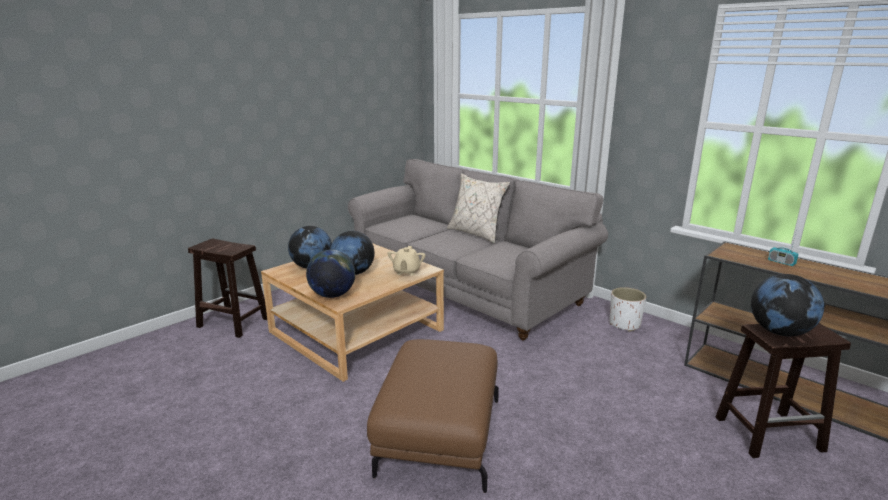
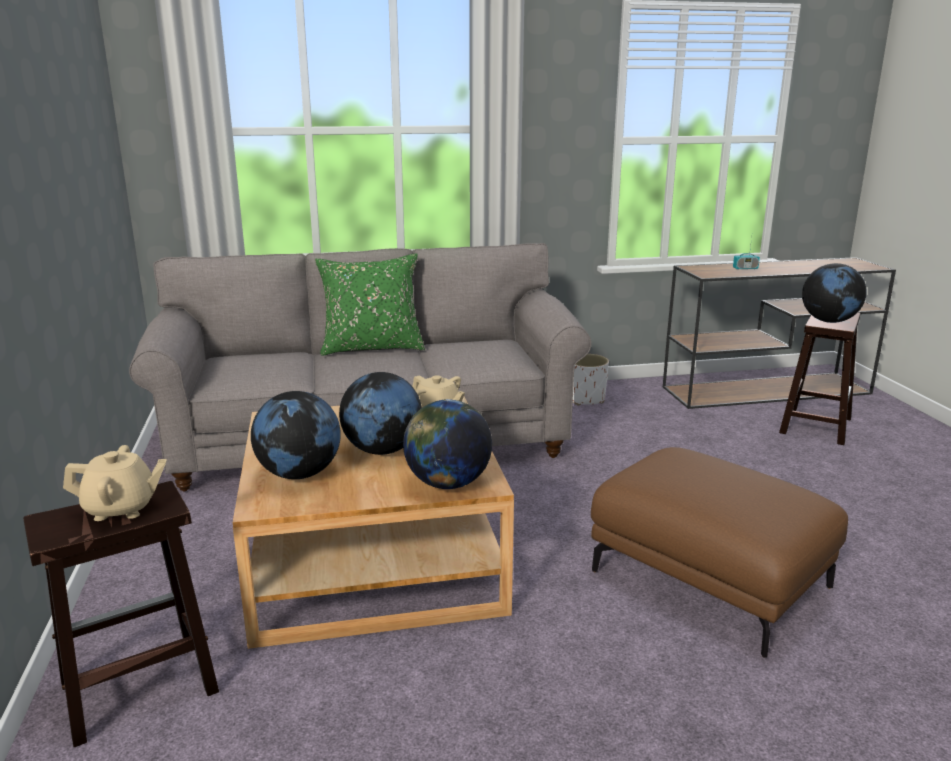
camera: 55 degrees left, 0 degrees up
(226, 247) = (121, 509): none -> beige teapot
(476, 233) = (372, 348): beige pillow -> green pillow

